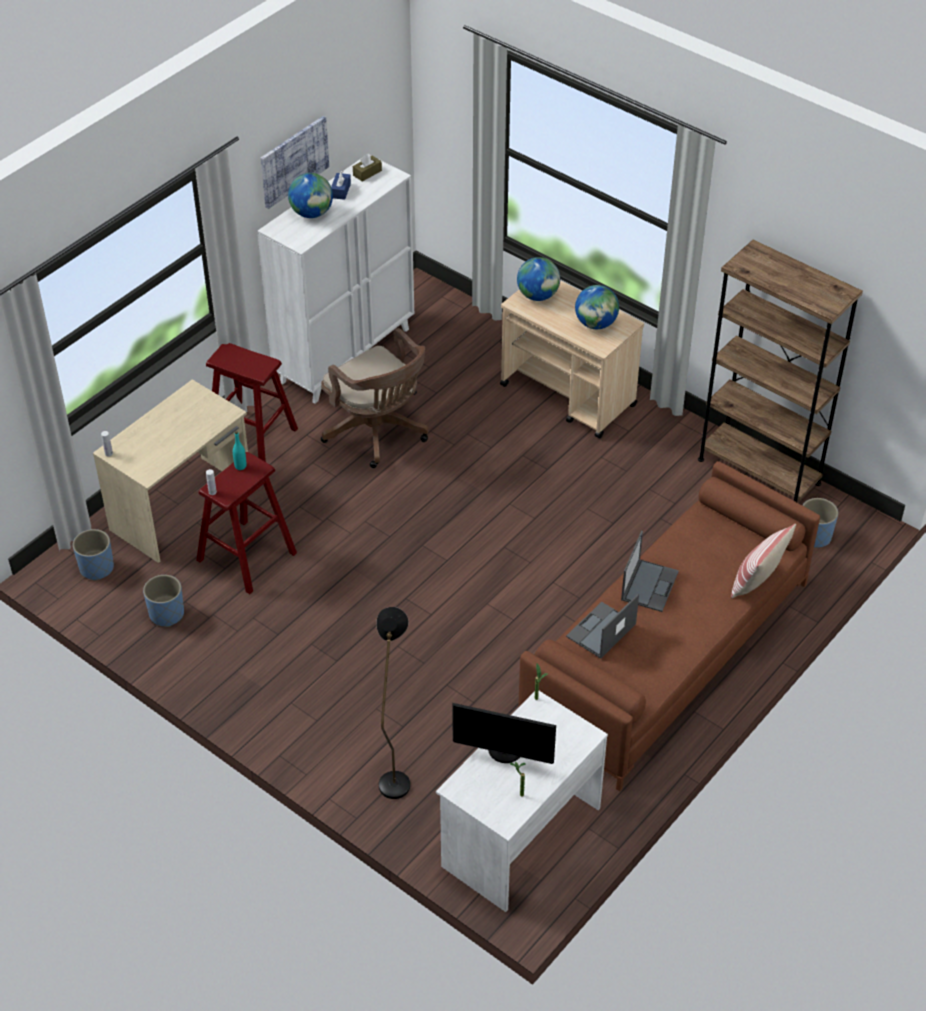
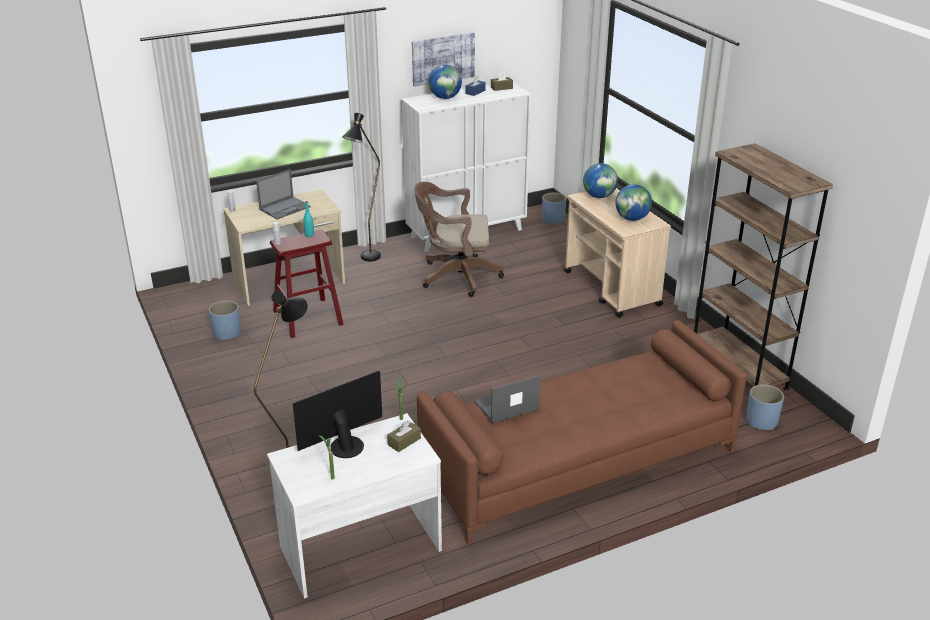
camera: 25 degrees right, 15 degrees down
(96, 568) = (206, 298): blue planter -> blue planter (553, 220)
(252, 440) = (367, 260): red stool -> black floor lamp
(378, 433) = (455, 276): brown office chair -> brown office chair turned 105 degrees clockwise
(505, 752) = (344, 445): monitor -> monitor turned 105 degrees clockwise
(558, 725) = (404, 441): none -> brown tissue box
(649, 585) = (570, 388): laptop -> laptop (285, 208)
(757, 581) = (667, 411): pillow -> none

